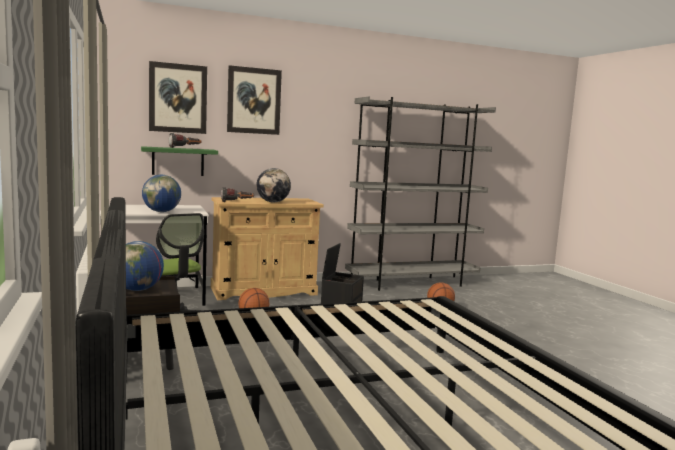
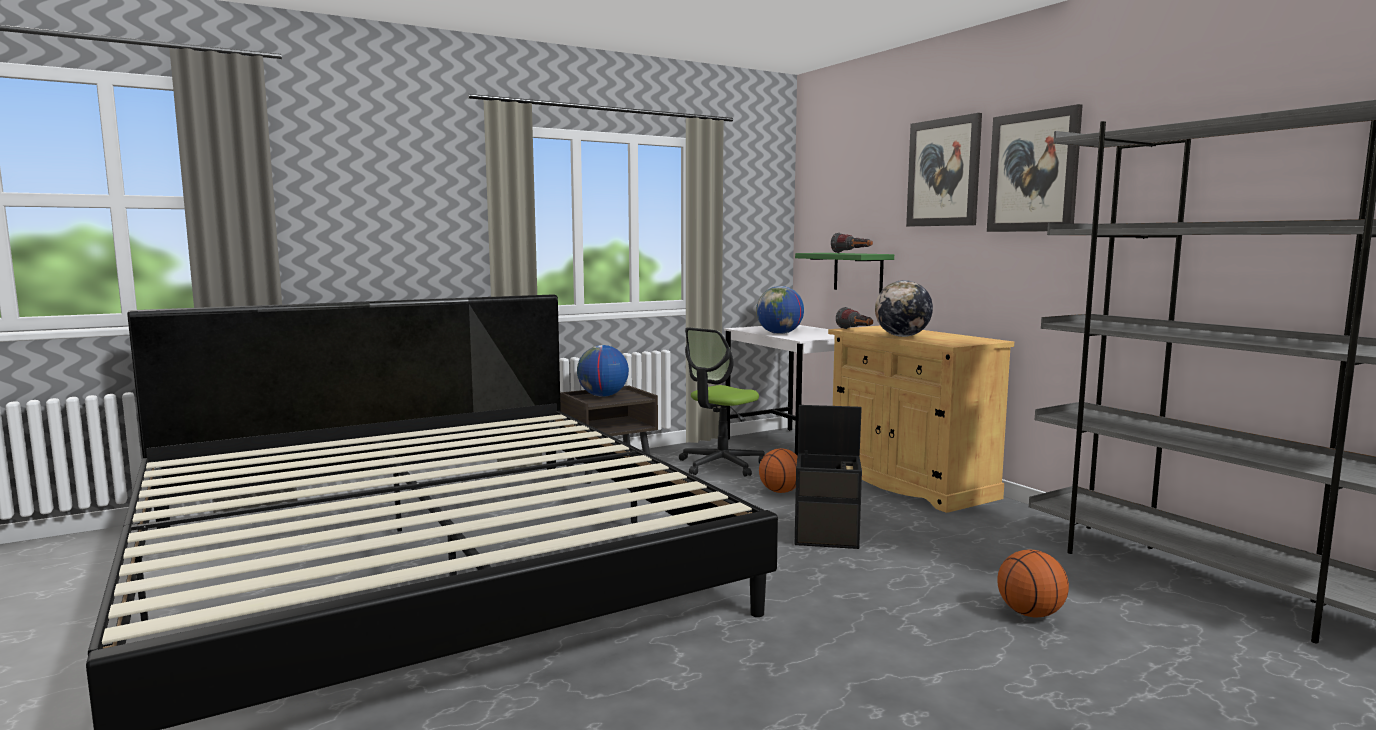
camera: 80 degrees right, 0 degrees up
(178, 98) = (860, 184): picture -> picture (1033, 172)

